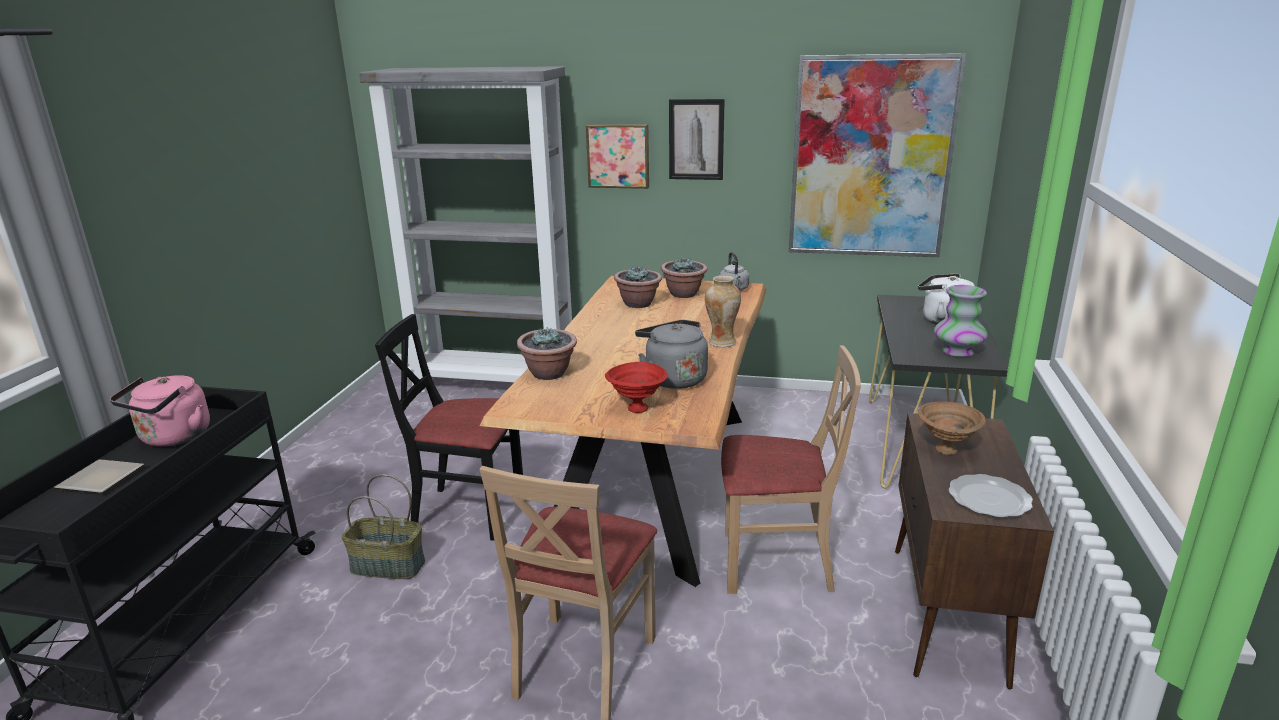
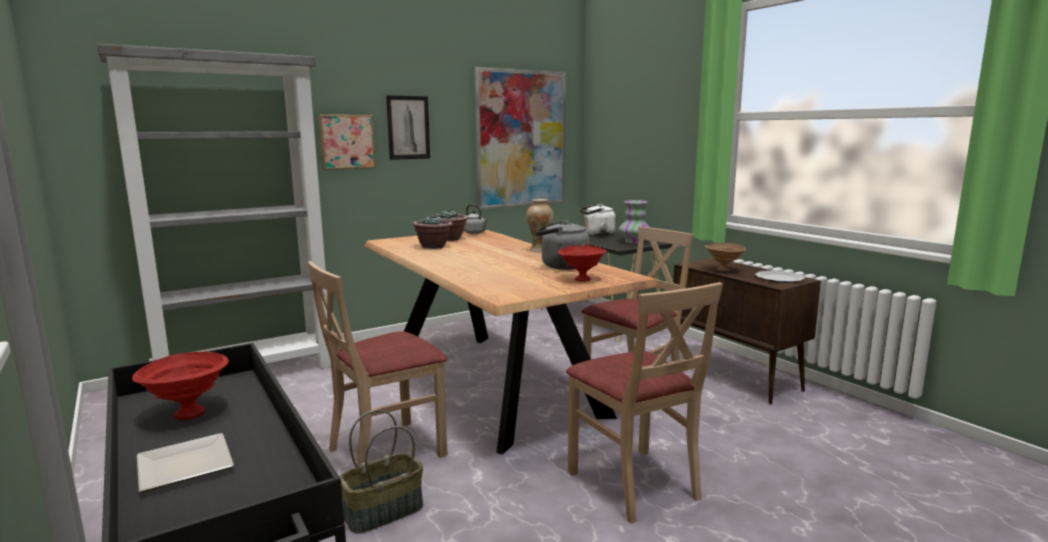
camera: 45 degrees left, 10 degrees down
(173, 438) = (187, 414): pink kettle -> red bowl
(469, 511) = (386, 450): black chair -> beige chair
(549, 374) = (478, 281): potted plant -> none

